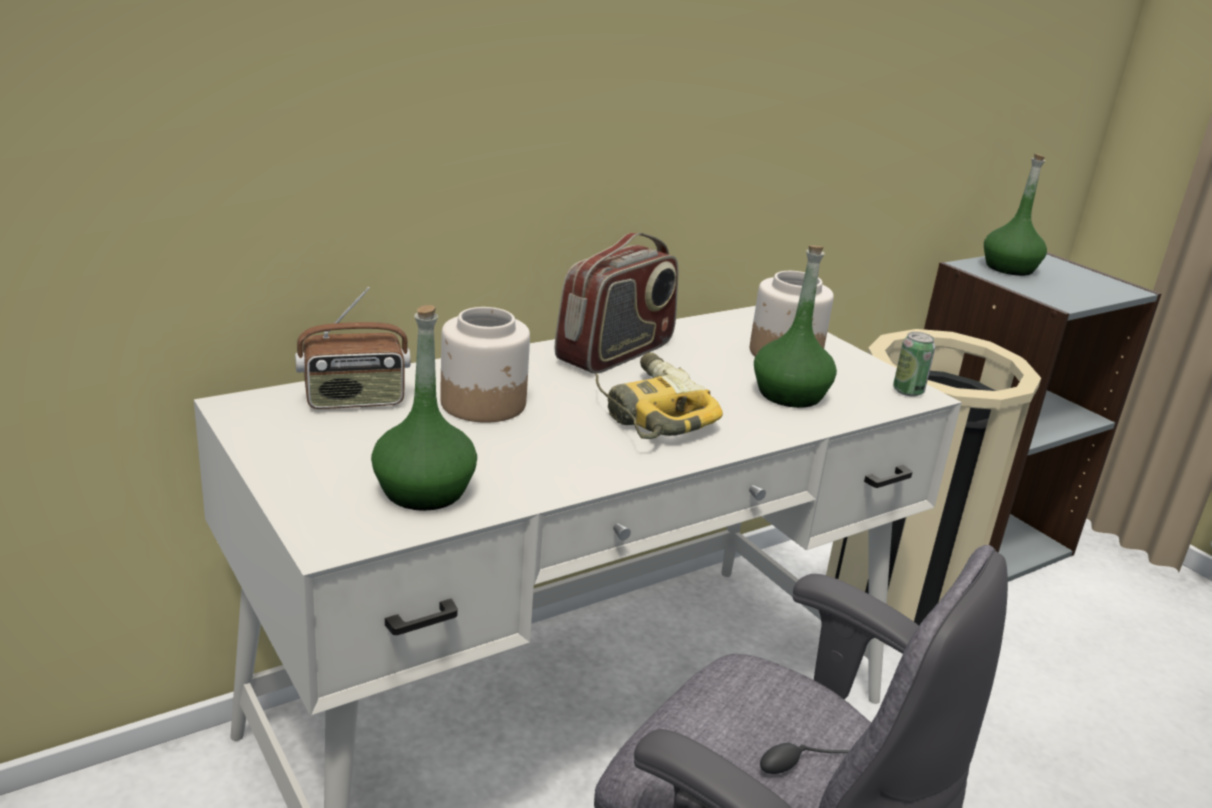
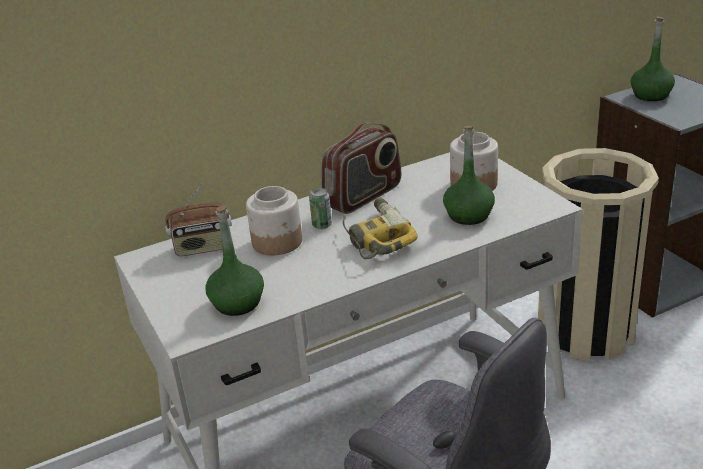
camera: 10 degrees right, 5 degrees up
(908, 391) = (548, 204): can -> can (322, 225)

